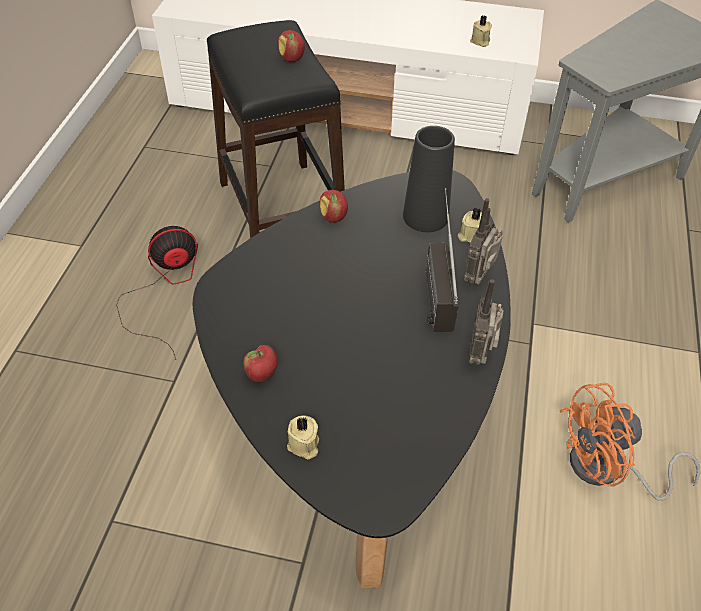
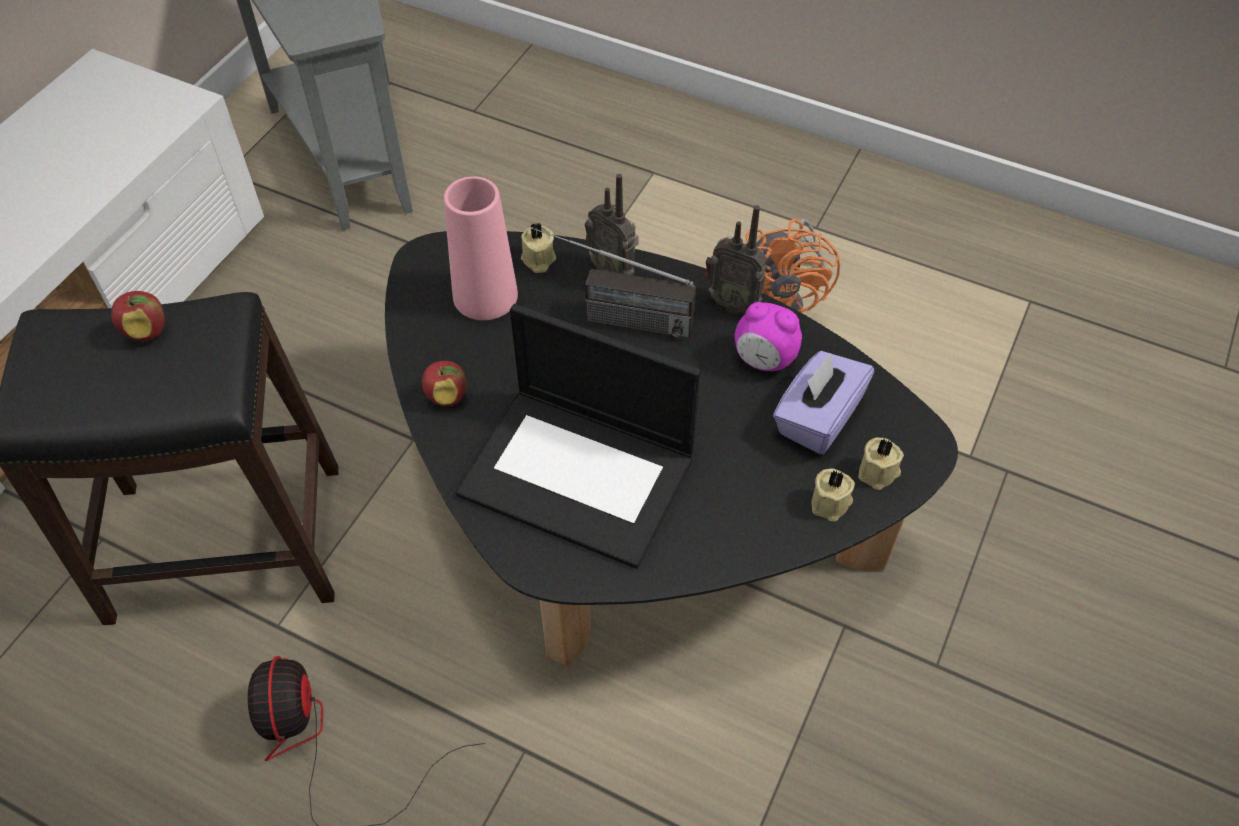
camera: 75 degrees left, 5 degrees up
(262, 375) = (714, 531): apple -> none
(291, 294) = (580, 474): none -> laptop
(383, 426) = (817, 418): none -> purple tissue box
(425, 216) = (485, 295): black vase -> pink vase
(430, 382) = (764, 360): none -> alarm clock
(480, 41) = (126, 136): beige candle -> beige candle (879, 473)

